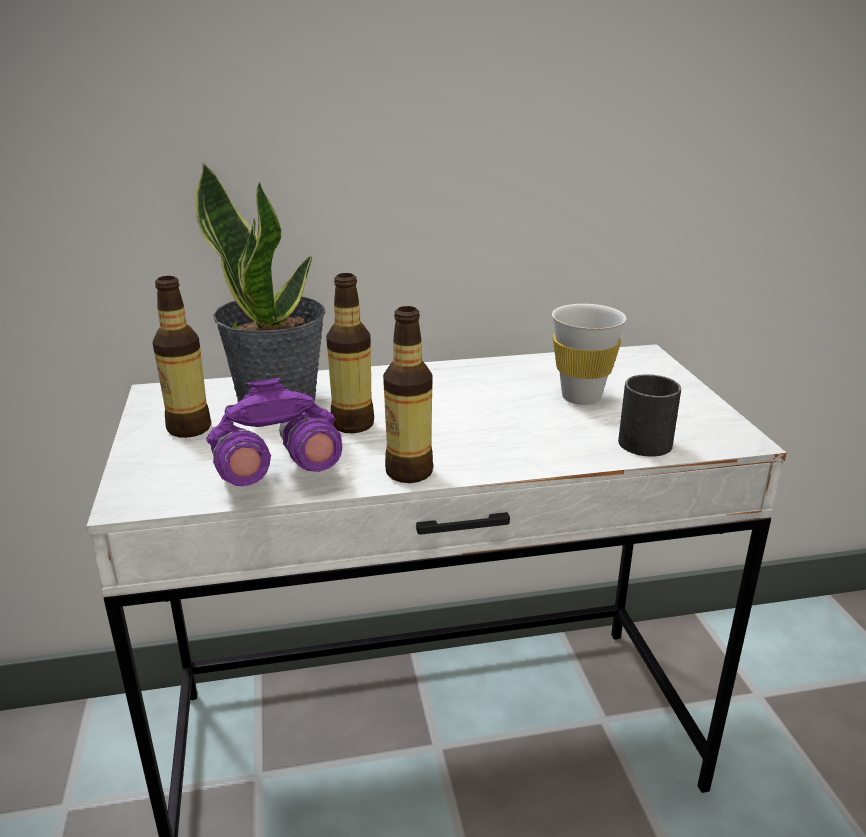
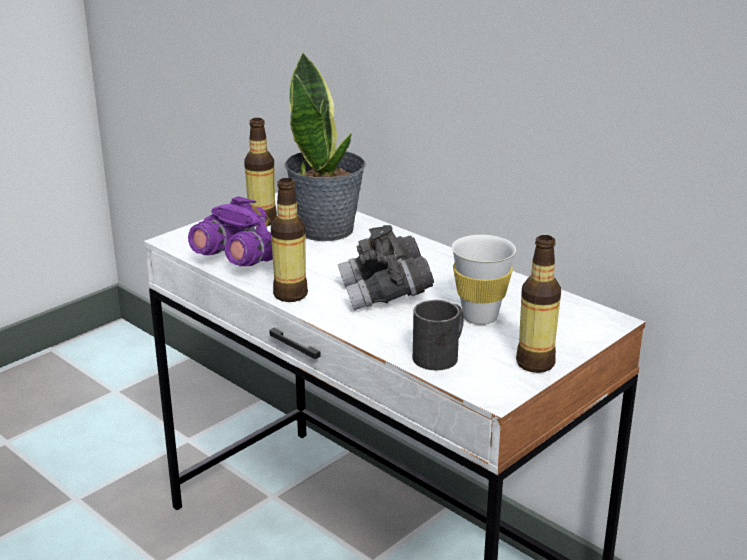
camera: 55 degrees right, 0 degrees up
(352, 424) = (327, 259): bottle -> bottle (535, 363)
(479, 422) = (385, 294): none -> grey binoculars

